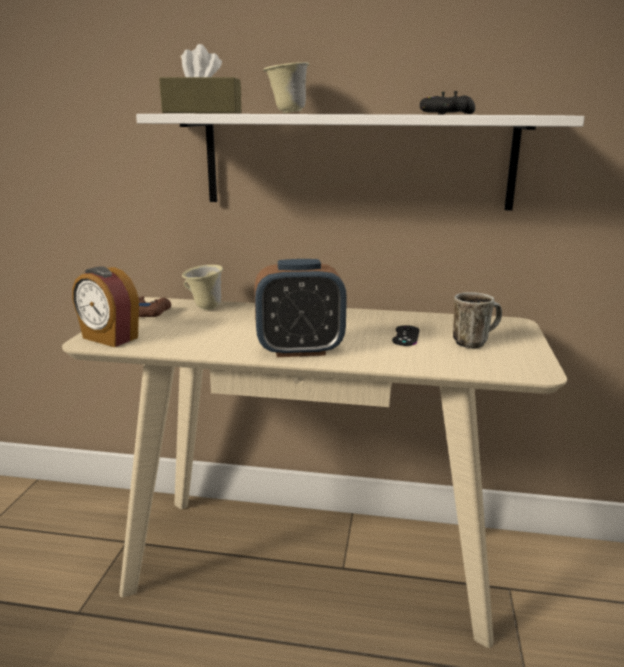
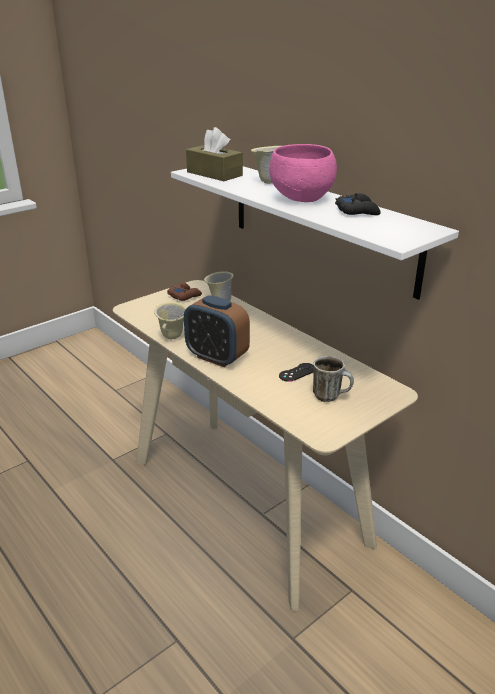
camera: 40 degrees right, 10 degrees up
(109, 338) = (140, 309): alarm clock -> none
(209, 350) = (173, 338): none -> beige mug
(369, 113) = (303, 199): none -> pink bowl

